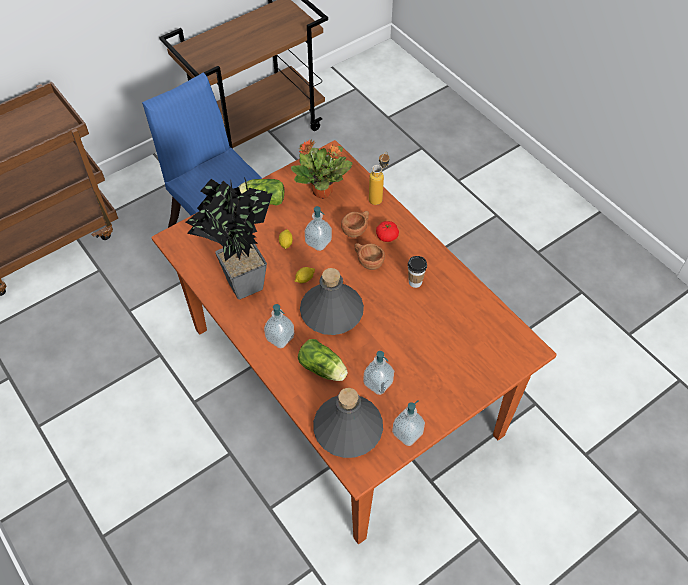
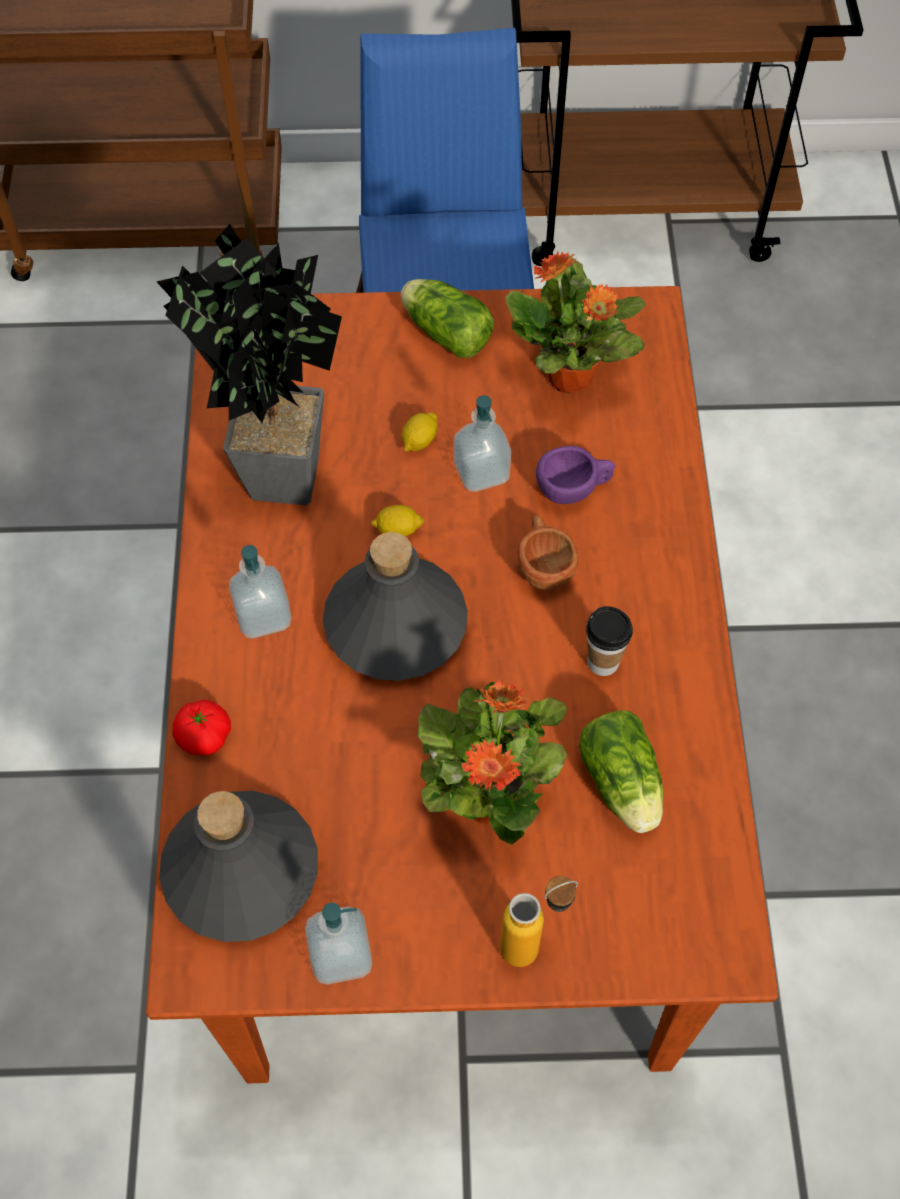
camera: 35 degrees right, 5 degrees up
(324, 369) = (291, 727): lettuce -> lettuce (622, 786)
(356, 229) = (574, 489): brown cup -> purple cup
(378, 196) = (671, 446): bottle -> bottle (534, 943)
(378, 383) = (367, 819): soap dispenser -> none
(387, 236) = (622, 537): tomato -> tomato (204, 736)
(413, 350) = (488, 797): none -> potted plant

